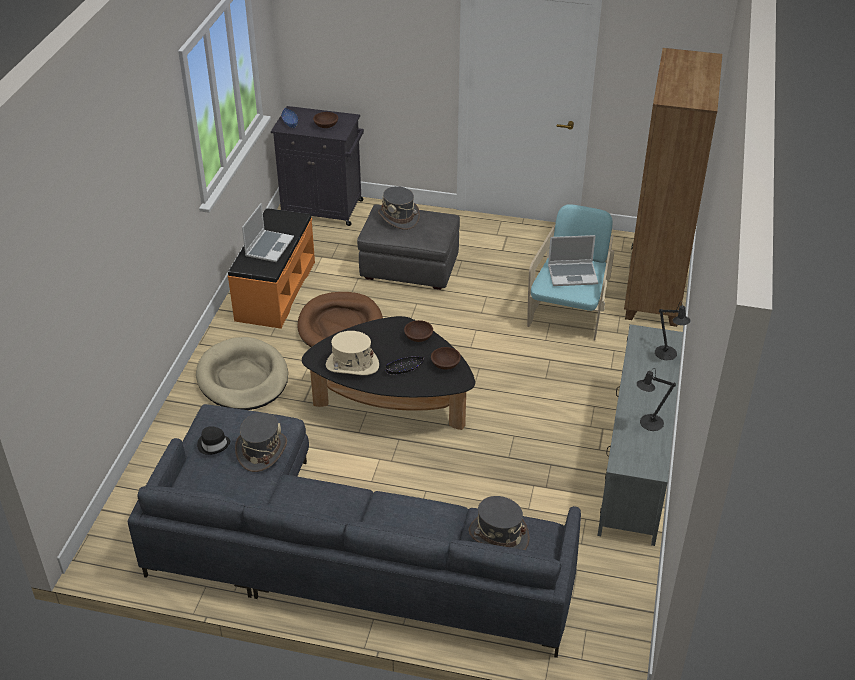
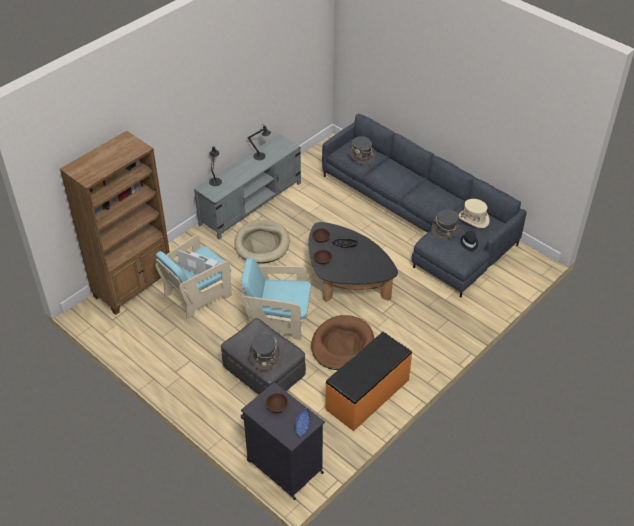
camera: 150 degrees left, 5 degrees up
(243, 378) = (423, 333): beige dog bed -> beige dog bed (262, 244)
(269, 247) = (373, 360): laptop -> none
(352, 365) = (371, 259): beige hat -> beige hat (473, 219)
(443, 324) = (278, 319): none -> turquoise armchair

